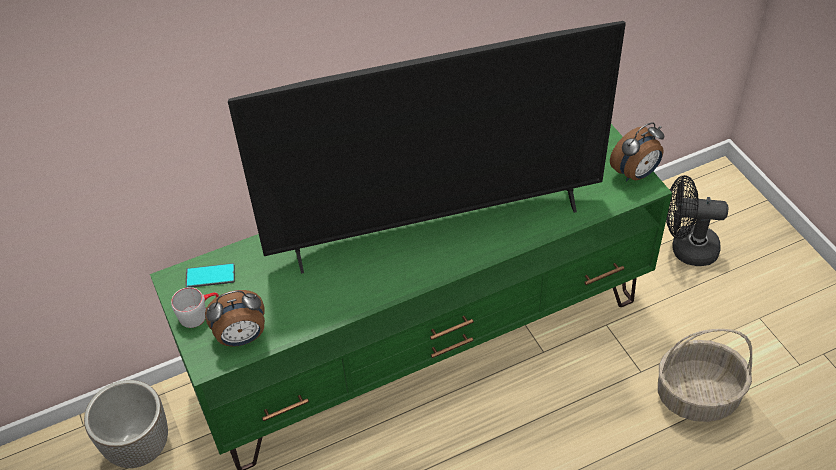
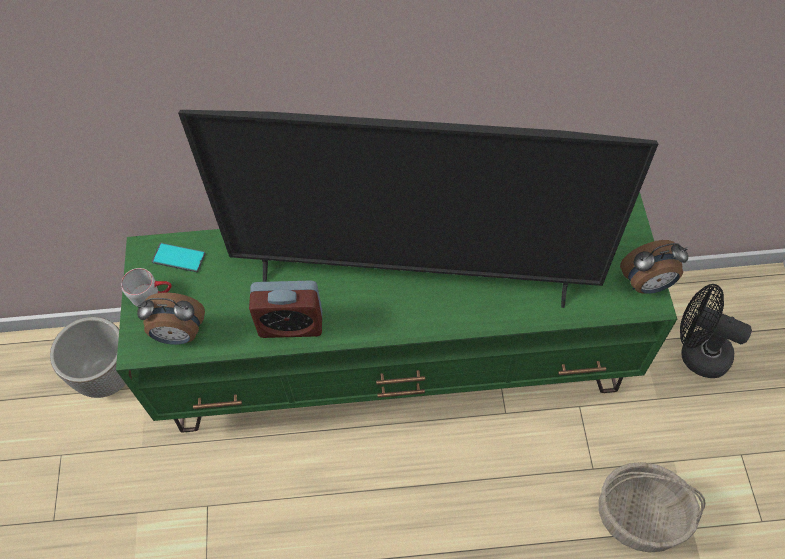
camera: 20 degrees right, 10 degrees up
(343, 297) = (291, 324): none -> alarm clock

